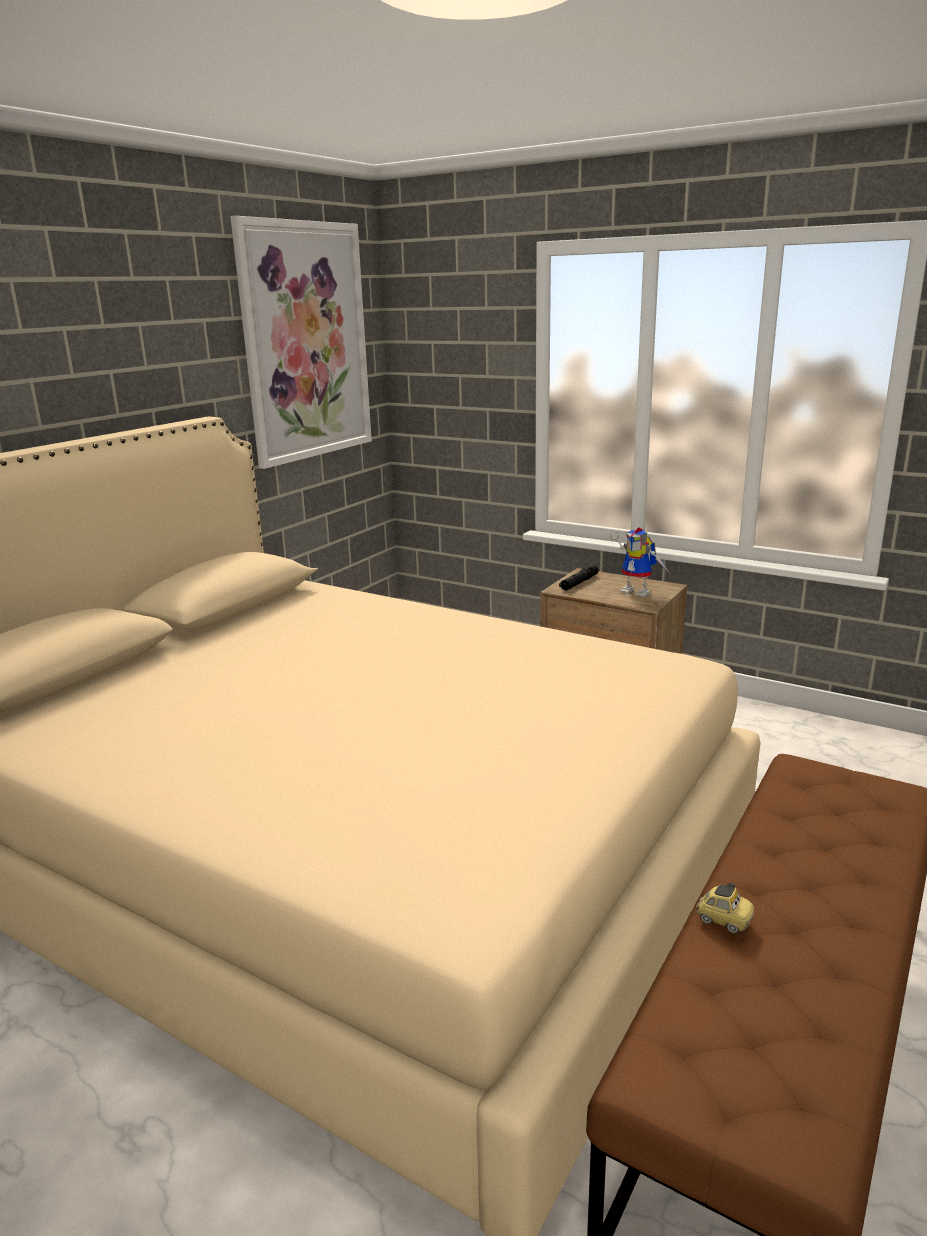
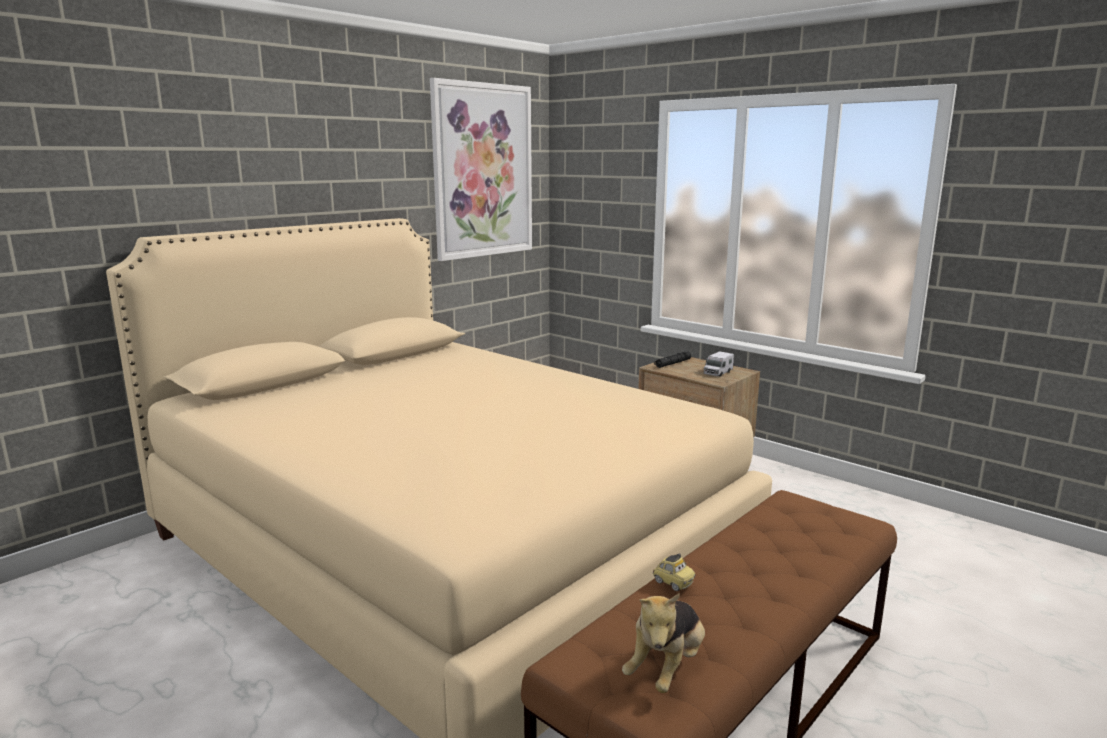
camera: 10 degrees right, 5 degrees down
(639, 592) = (717, 373): toy robot -> toy truck
(780, 1064) = (666, 668): none -> plush toy

